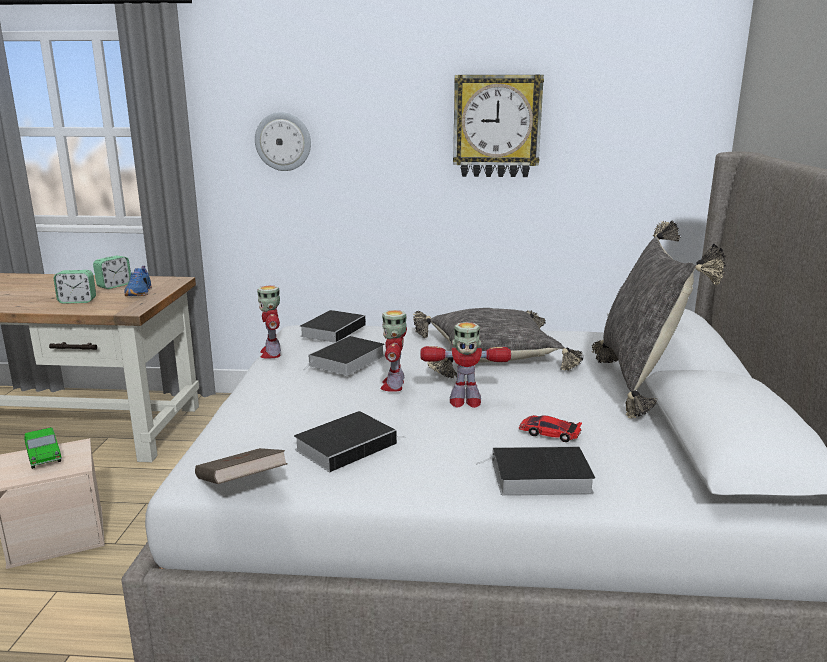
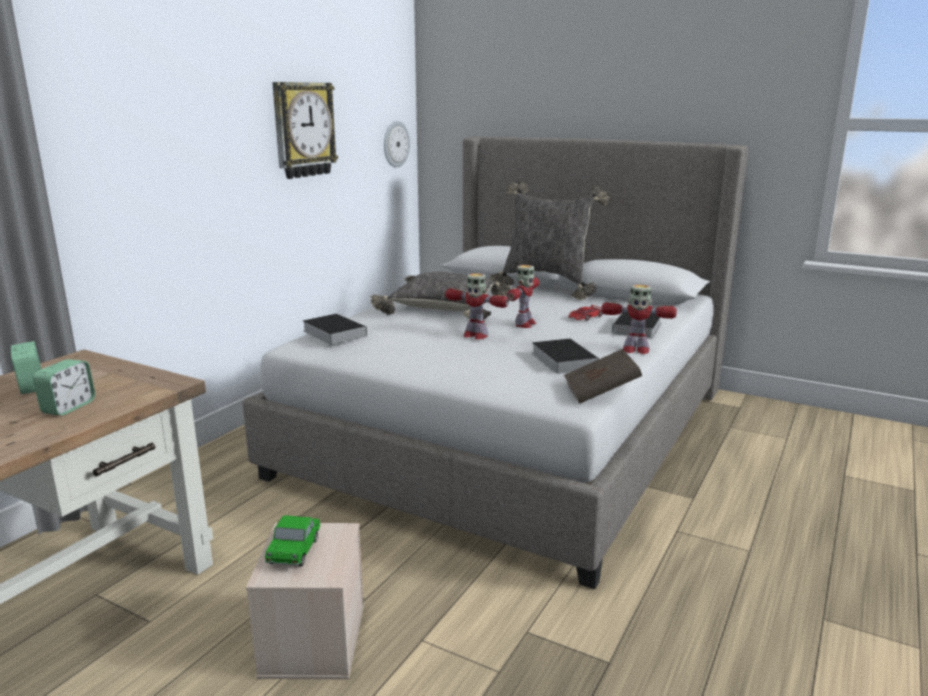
camera: 65 degrees left, 0 degrees up
(44, 457) = (294, 551): toy car -> toy car turned 105 degrees clockwise
(140, 293) = (102, 376): blue shoe -> none
(271, 353) = (352, 360): toy robot -> toy robot (635, 350)
(283, 141) = (133, 160): wall clock -> wall clock (395, 144)
(347, 361) = (416, 338): book -> none

